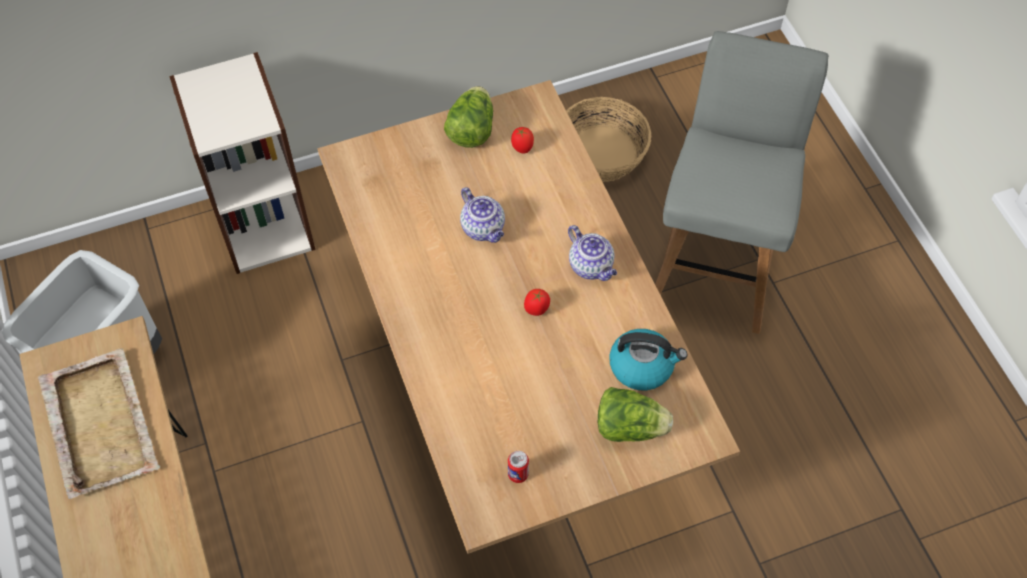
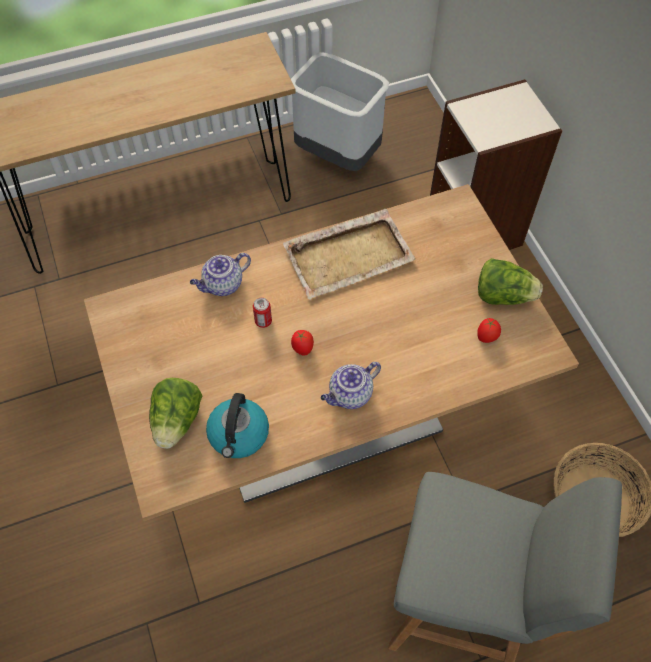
camera: 90 degrees right, 0 degrees up
(99, 423) = (208, 76): beige tray -> beige tray (349, 255)
(484, 228) = (389, 307): teapot -> teapot (222, 285)
(518, 474) = (142, 333): can -> can (263, 321)

